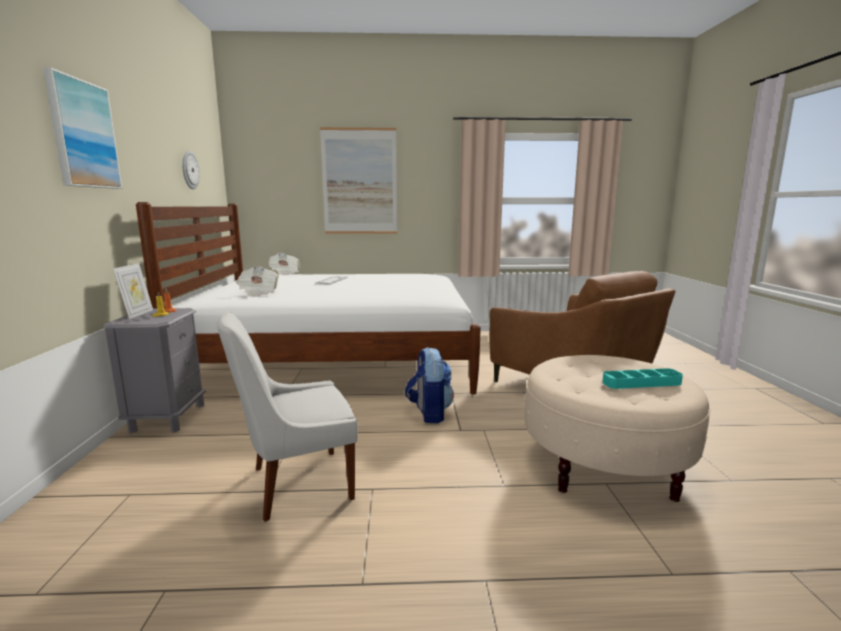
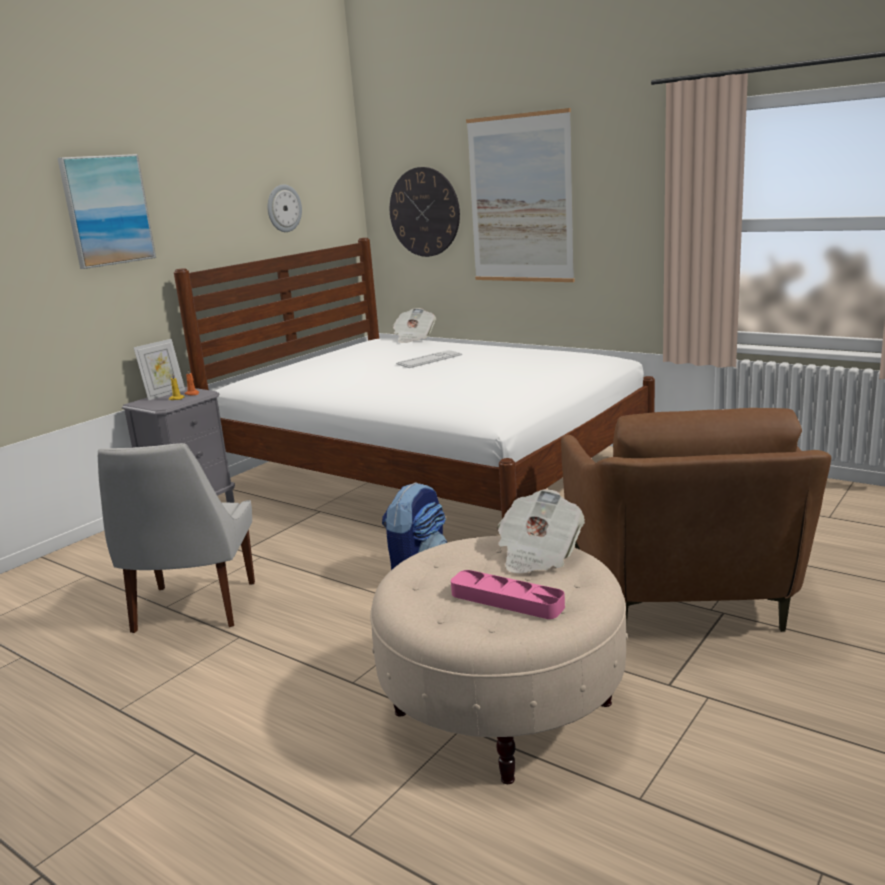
camera: 40 degrees right, 5 degrees up
(258, 293) = (310, 375): newspaper -> newspaper (538, 554)
(282, 187) = (424, 212): none -> wall clock
(297, 484) = (193, 609): white chair -> white chair turned 105 degrees counterclockwise
(641, 383) = (506, 600): turquoise tray -> pink tray

